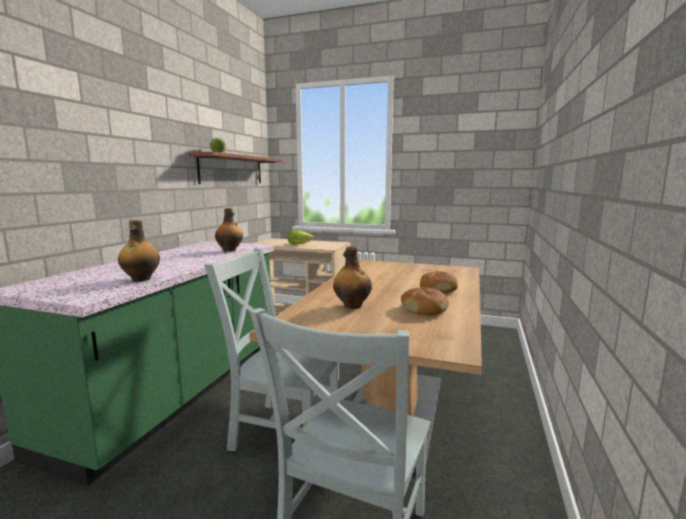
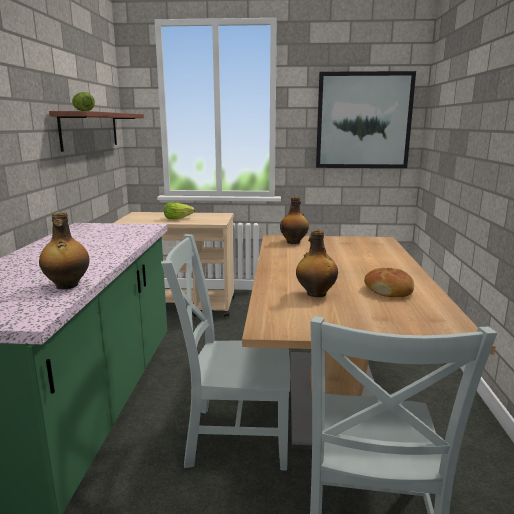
camera: 15 degrees left, 5 degrees up
(230, 250) = (124, 235): bottle -> bottle (294, 242)
(438, 289) = (380, 265): bread -> none
(471, 162) = (363, 121): none -> picture

